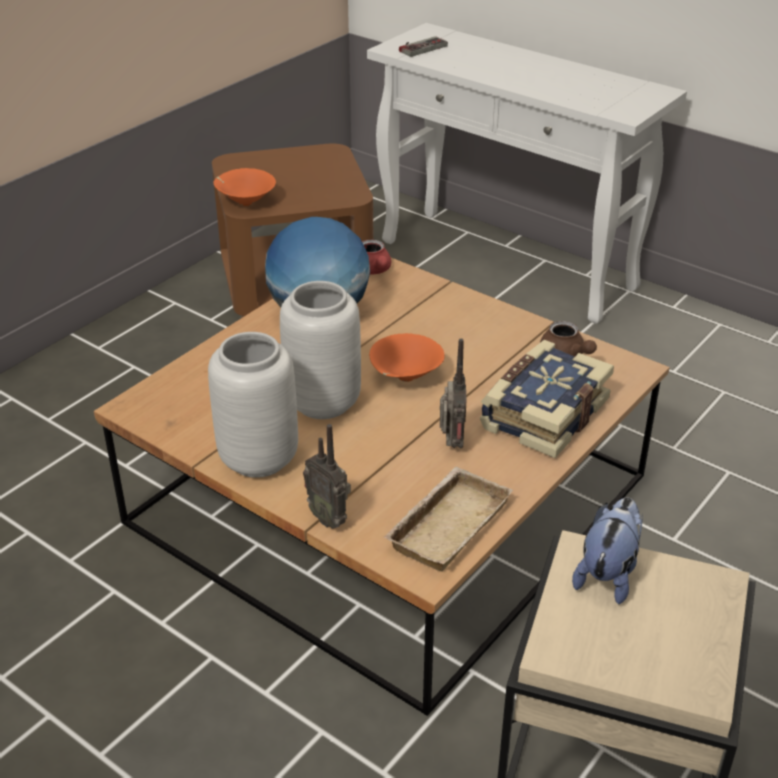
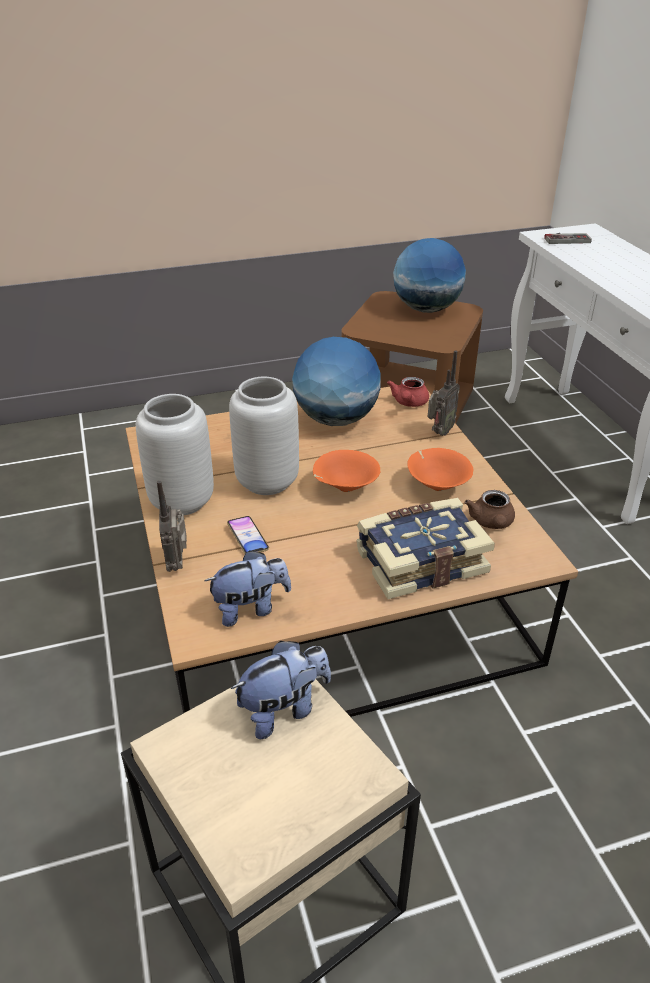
camera: 35 degrees right, 0 degrees up
(245, 202) = (363, 326): orange bowl -> orange bowl (436, 485)
(290, 163) = (426, 309): none -> globe
(369, 464) = (248, 538): none -> phone
(447, 523) = (250, 608): beige tray -> plush toy
(451, 444) = (322, 551): radio -> radio (439, 432)

